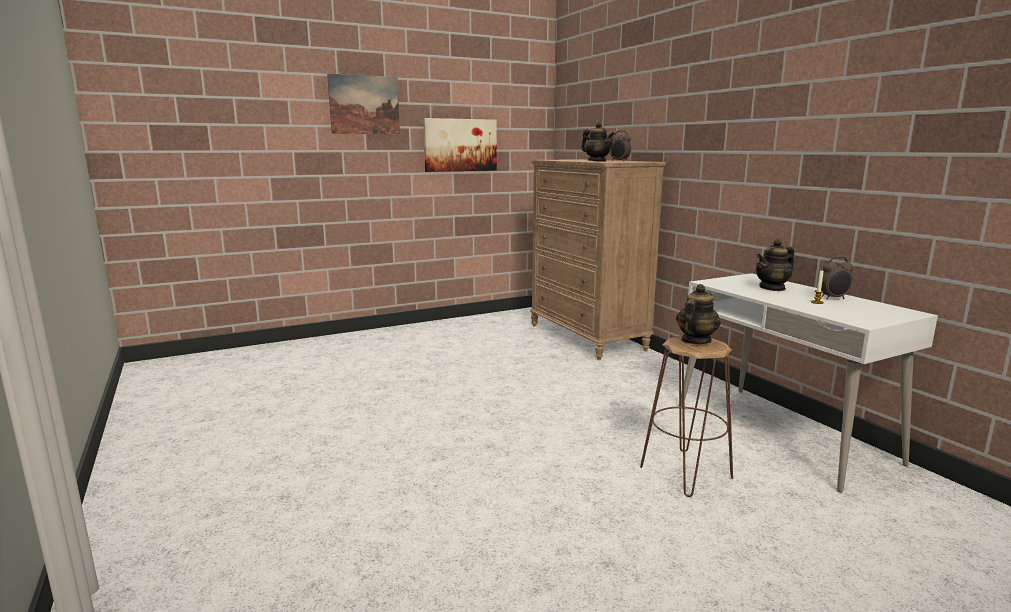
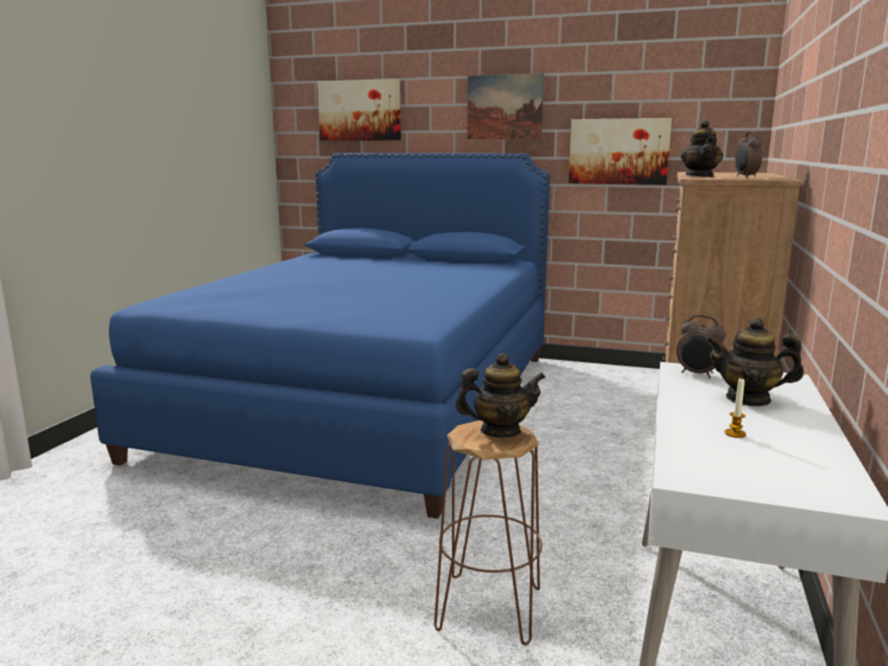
camera: 45 degrees right, 0 degrees up
(206, 101) = (360, 111): none -> picture
(346, 391) = (367, 401): none -> blue bed
(833, 298) = (792, 438): alarm clock -> alarm clock (697, 374)

